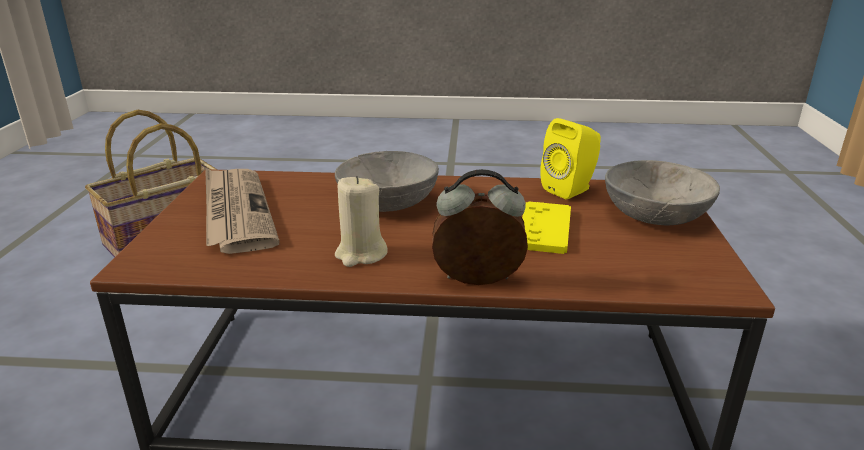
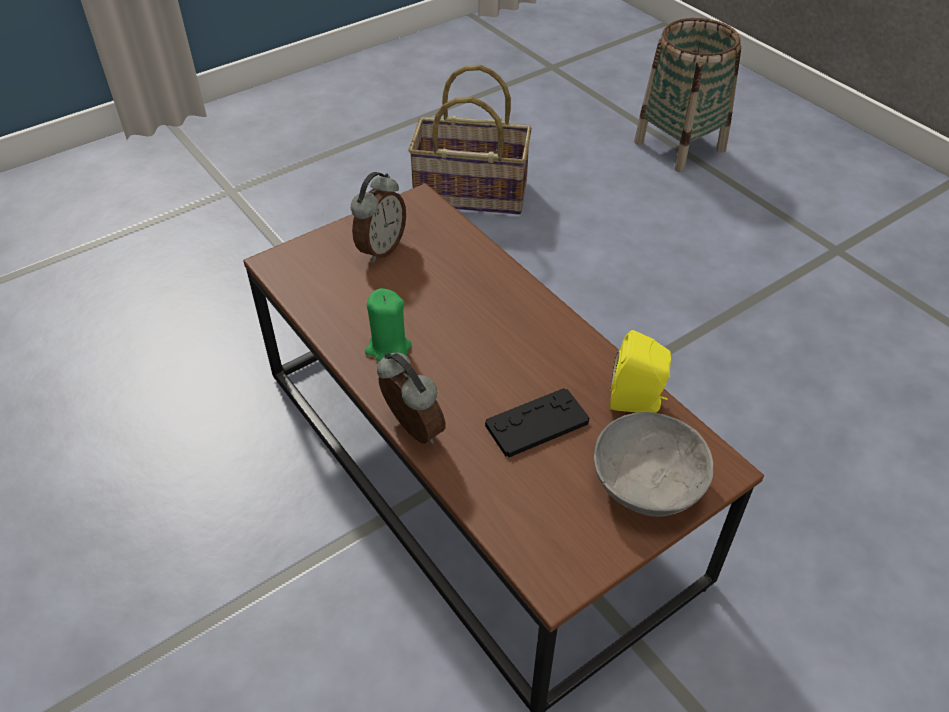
camera: 50 degrees right, 20 degrees up
(236, 212) = (380, 248): newspaper -> alarm clock
(291, 158) = (680, 146): none -> basket
(360, 254) = (388, 348): beige candle -> green candle
(389, 203) = (481, 311): grey bowl -> none
(544, 229) = (537, 424): yellow game controller -> black game controller

